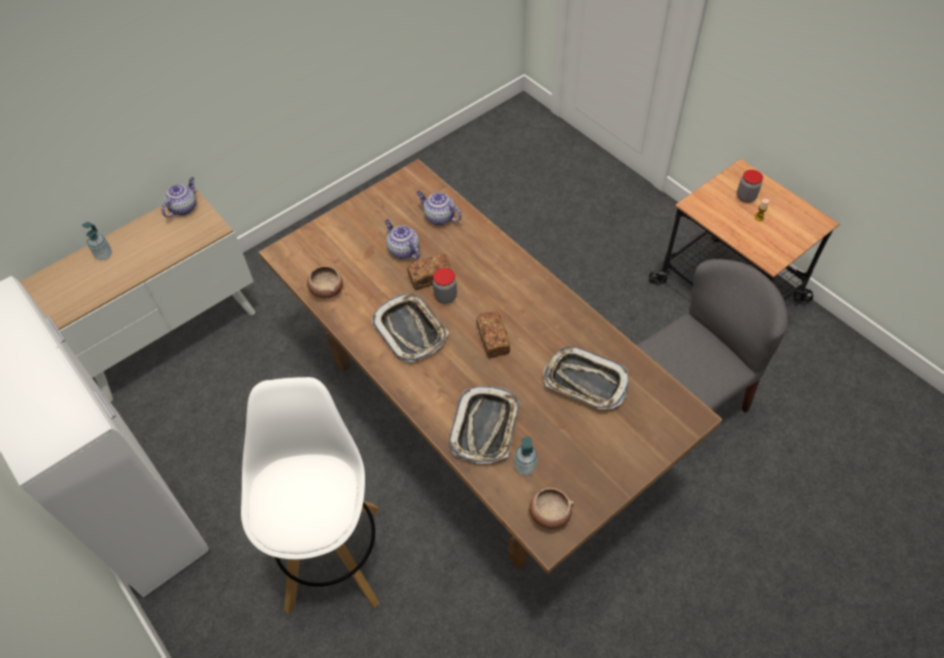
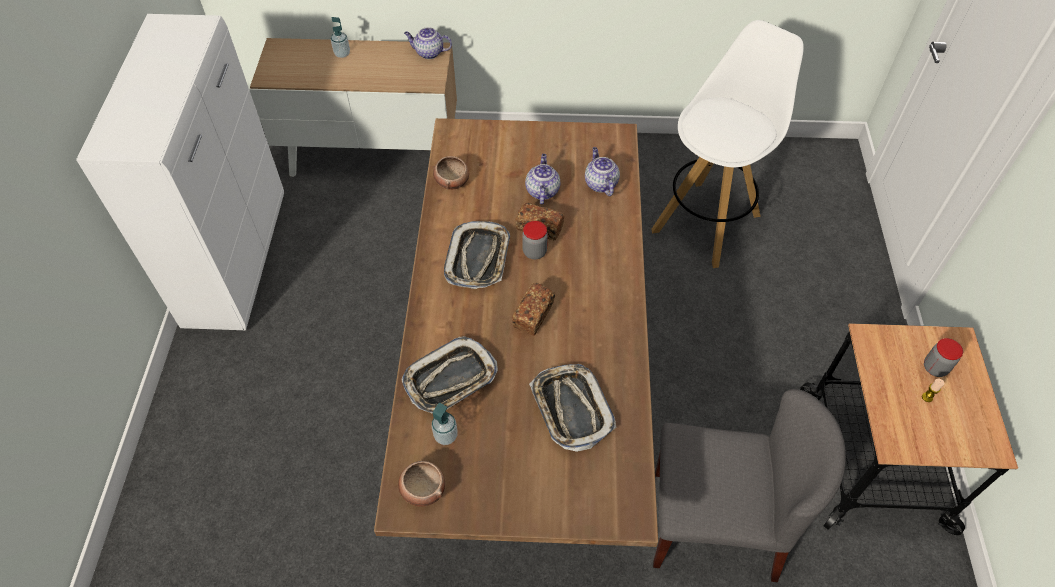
camera: 40 degrees right, 0 degrees up
(184, 207) = (428, 53): teapot -> teapot turned 150 degrees counterclockwise
(333, 555) = (319, 404): white stool -> white stool (707, 221)

